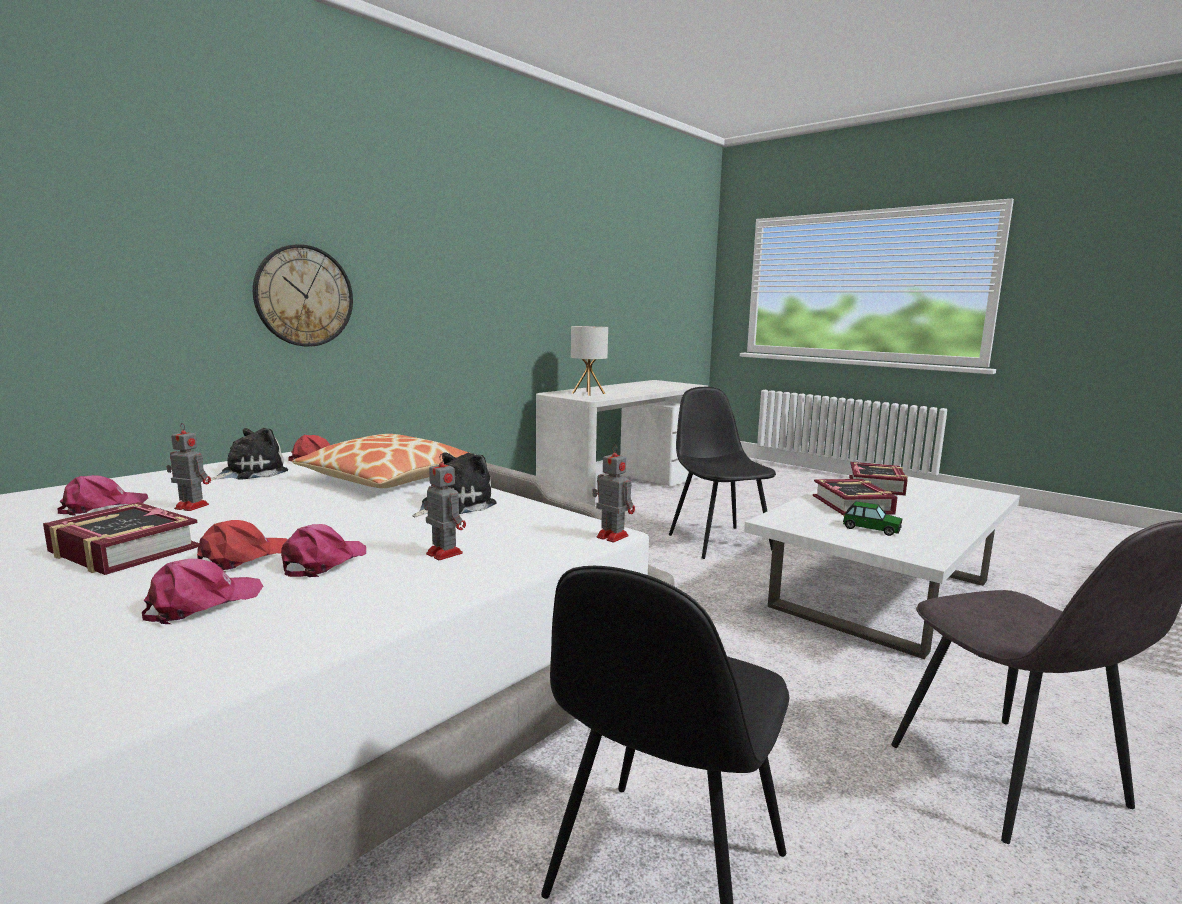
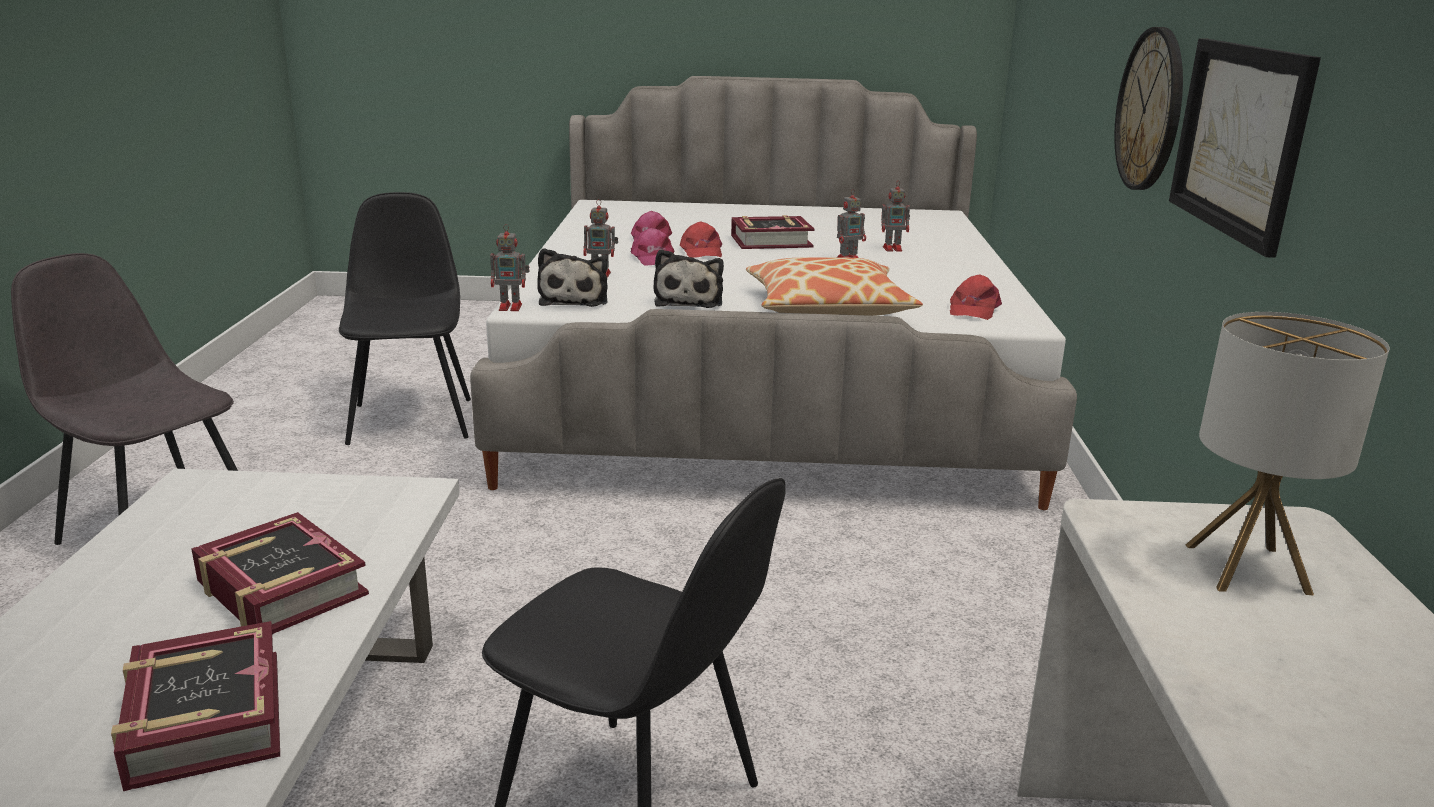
camera: 140 degrees right, 10 degrees up
(102, 506) = (893, 249): pink cap -> toy robot
(250, 473) = (944, 284): plush toy -> plush toy (575, 299)
(419, 297) = (1239, 139): none -> picture
(871, 528) = (254, 523): toy car -> none

